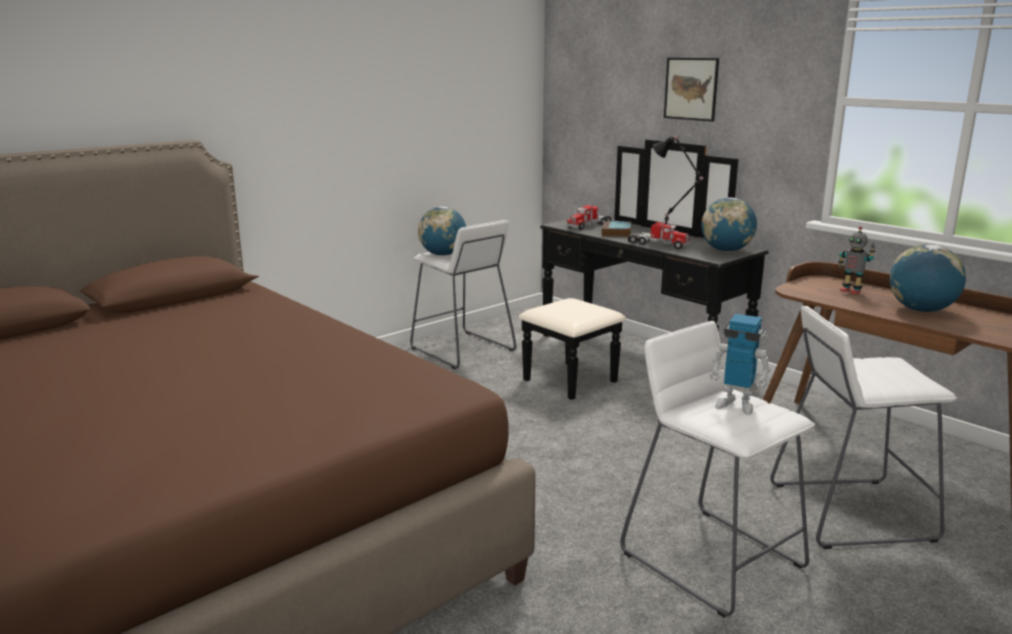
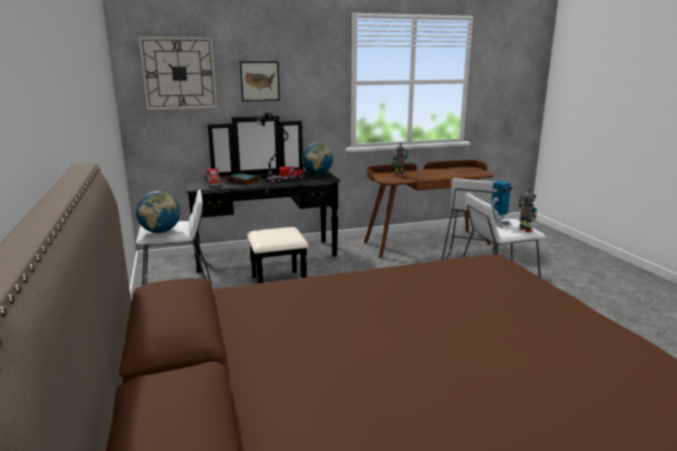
camera: 65 degrees left, 0 degrees up
(601, 73) = (179, 73): none -> wall clock
(730, 428) = (525, 230): none -> toy robot
(921, 310) = (434, 174): globe -> none

